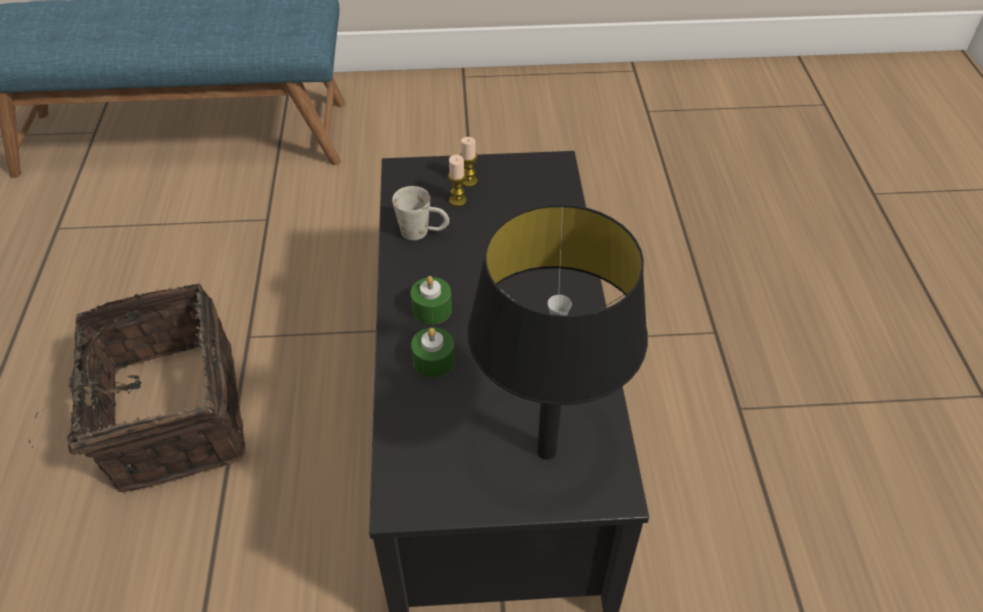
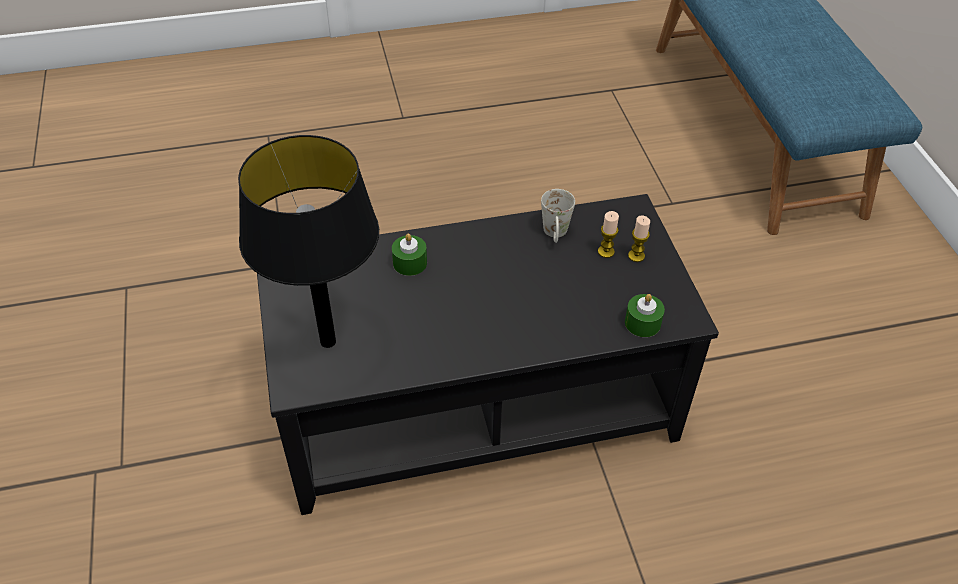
camera: 80 degrees right, 0 degrees up
(170, 417) = (447, 202): basket -> none
(432, 309) = (465, 254): green candle -> green candle (642, 323)

